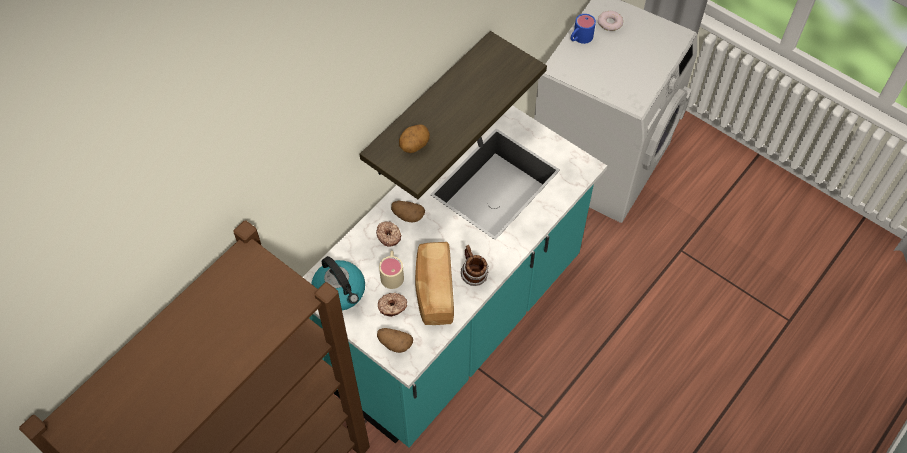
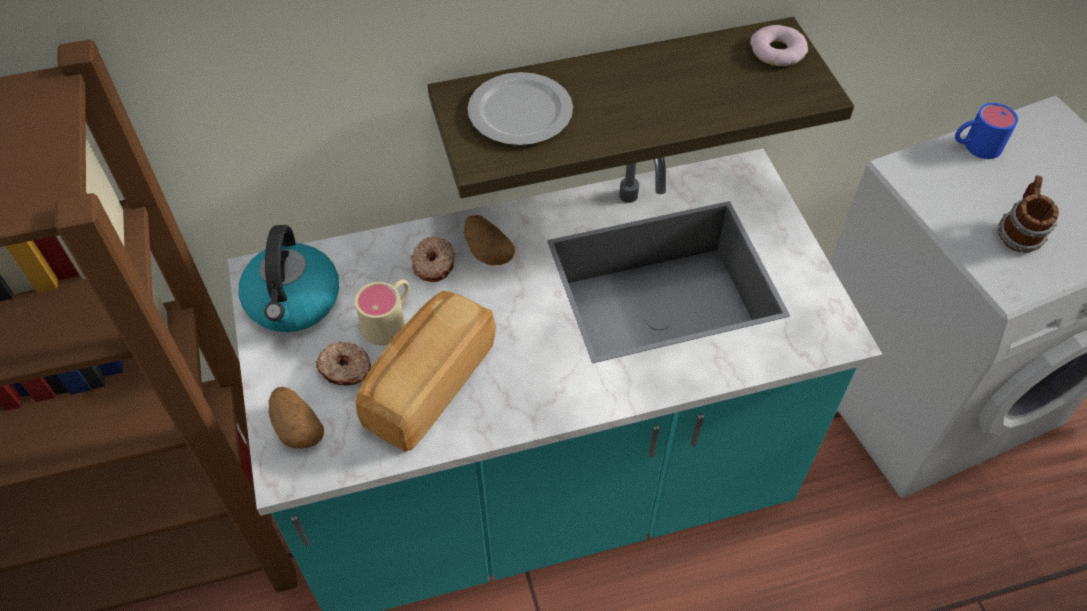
camera: 35 degrees right, 5 degrees down
(414, 145) = (521, 113): potato -> plate
(473, 274) = (510, 396): mug -> mug (1017, 235)
(610, 23) = (1045, 148): donut -> donut (777, 51)

